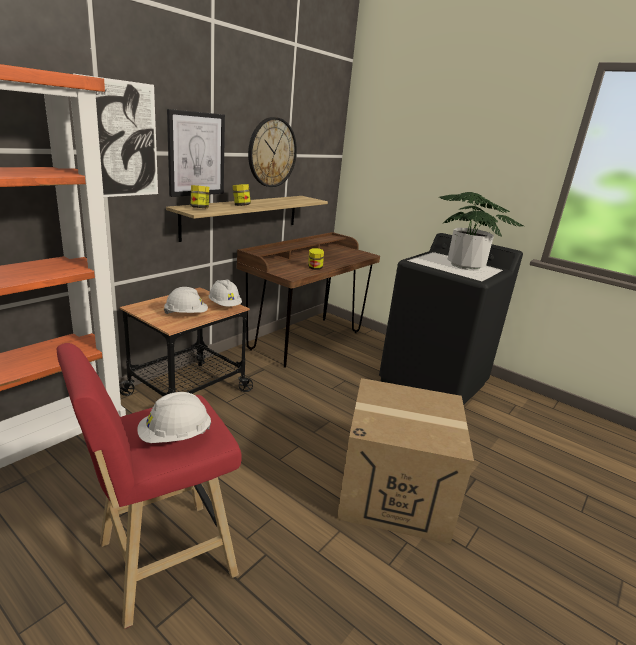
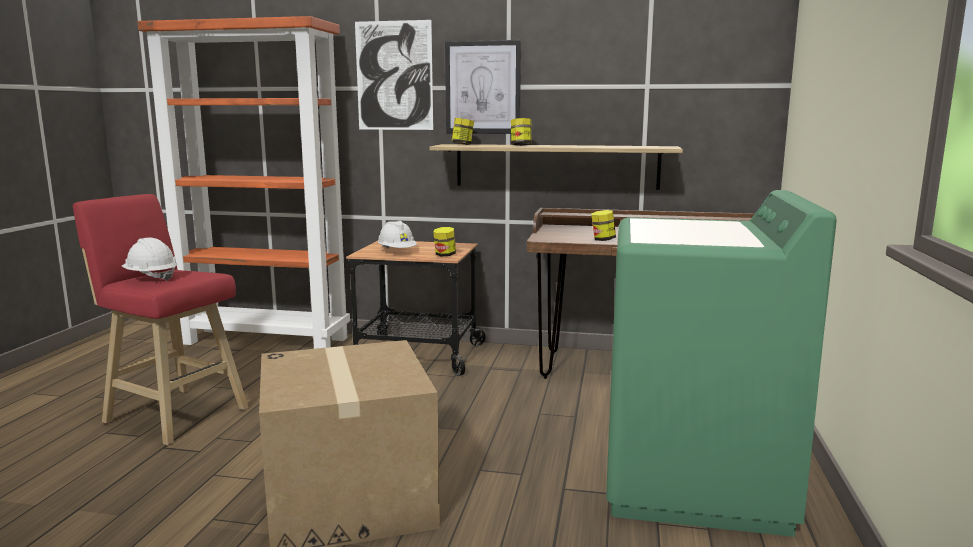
camera: 65 degrees right, 10 degrees down
(225, 306) = (445, 255): white hard hat -> jar
(272, 152) = (609, 83): wall clock -> none
(433, 383) = (694, 482): black washing machine -> green washing machine
(465, 265) = (706, 233): potted plant -> none

